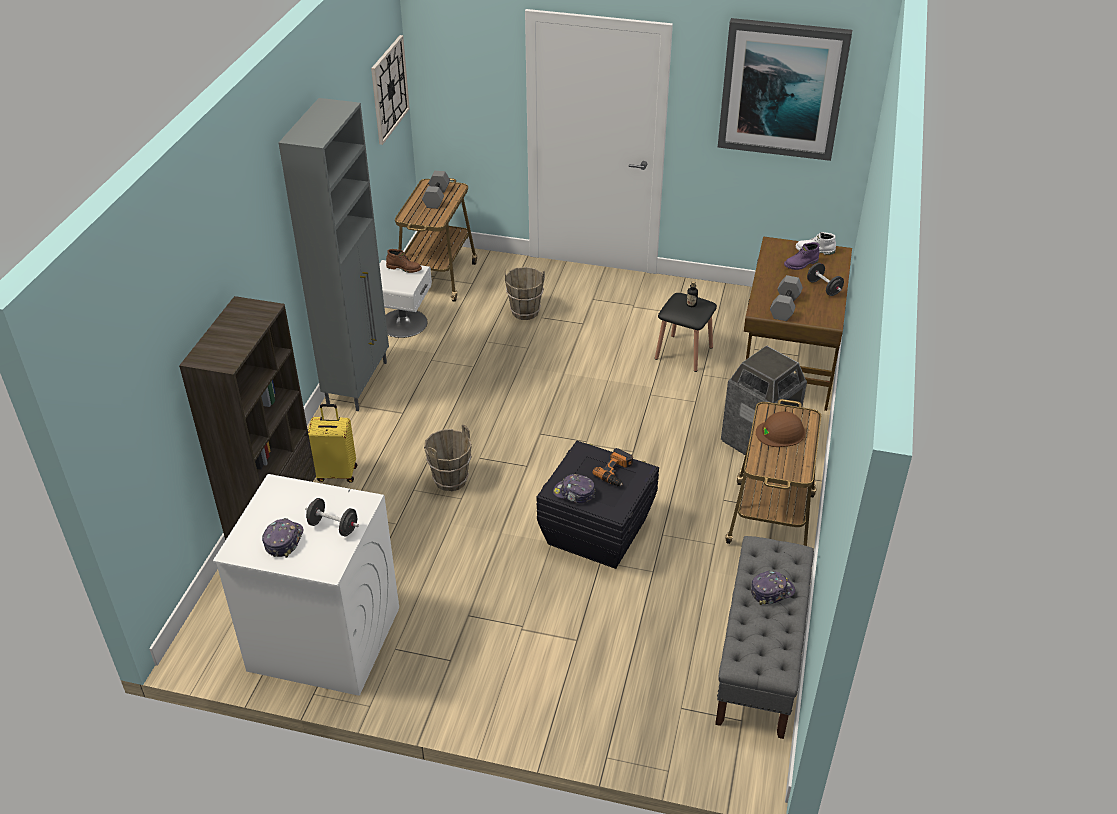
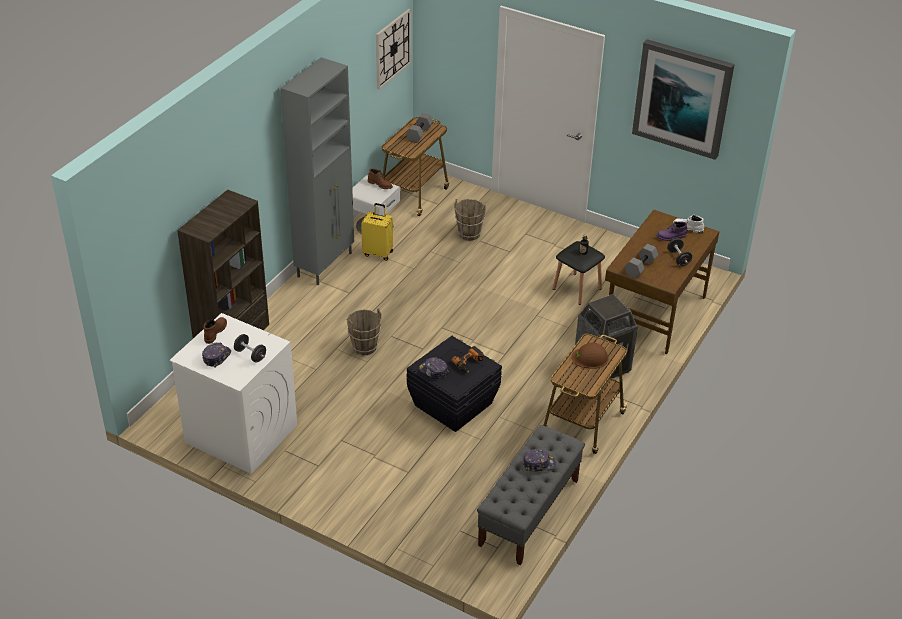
camera: 15 degrees right, 0 degrees up
(268, 504) = (215, 332): none -> brown boot
(336, 473) = (287, 326): yellow suitcase -> yellow suitcase (378, 253)

